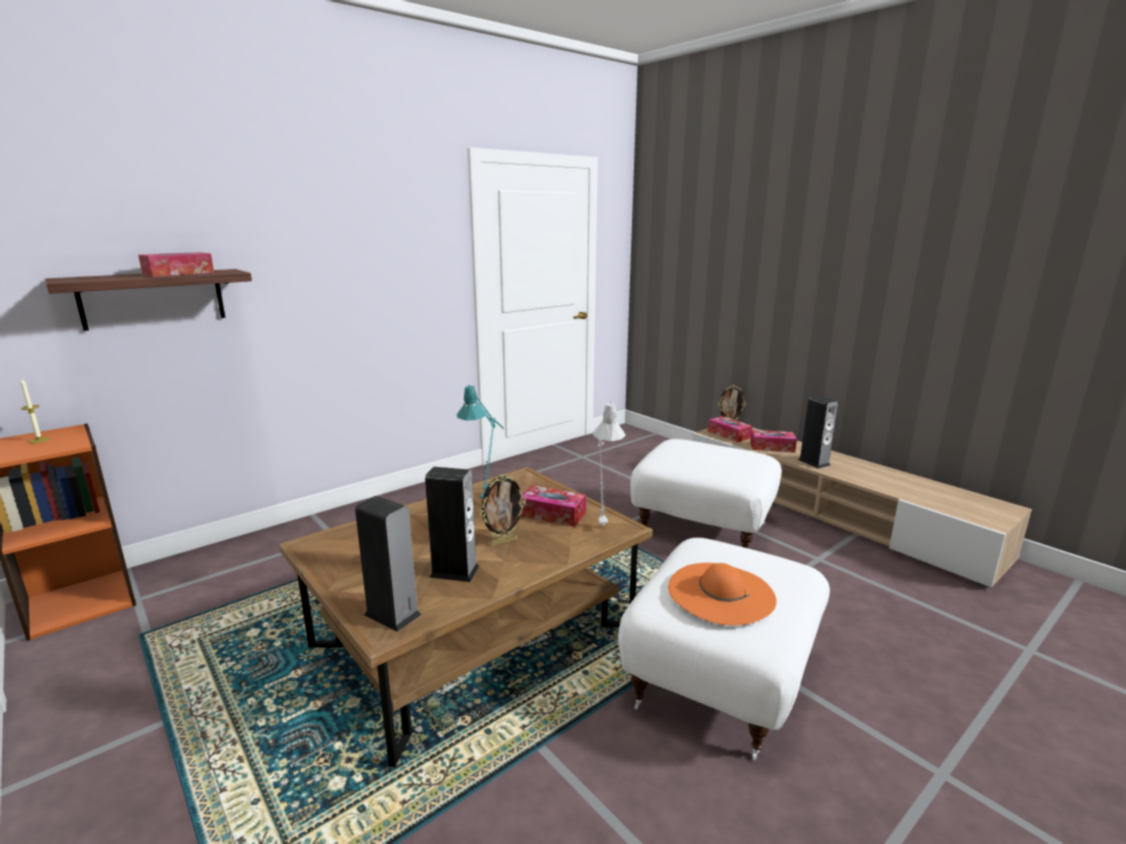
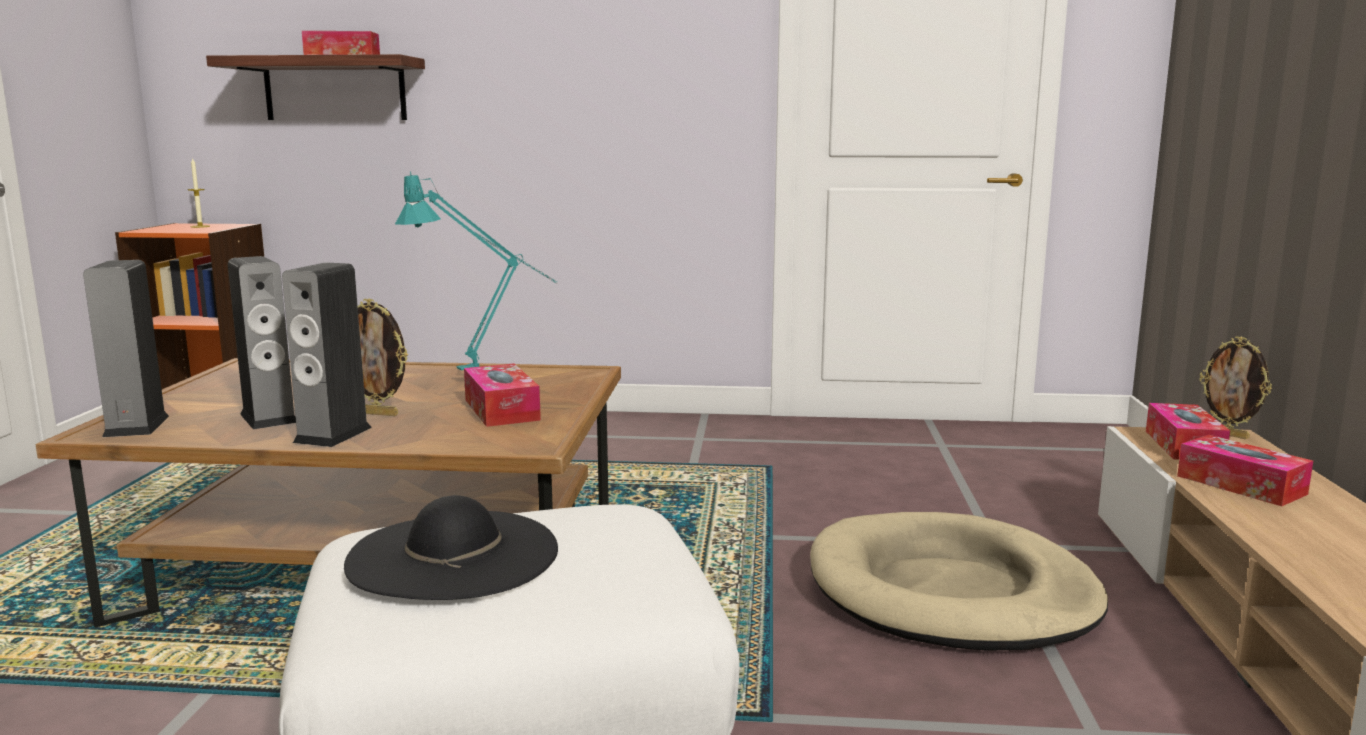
camera: 45 degrees right, 5 degrees down
(601, 523) = (524, 433): grey table lamp -> none
(703, 526) = (951, 592): white ottoman -> beige dog bed
(721, 593) = (453, 555): orange hat -> black hat
(814, 462) = (1288, 532): speaker -> speaker (333, 435)

